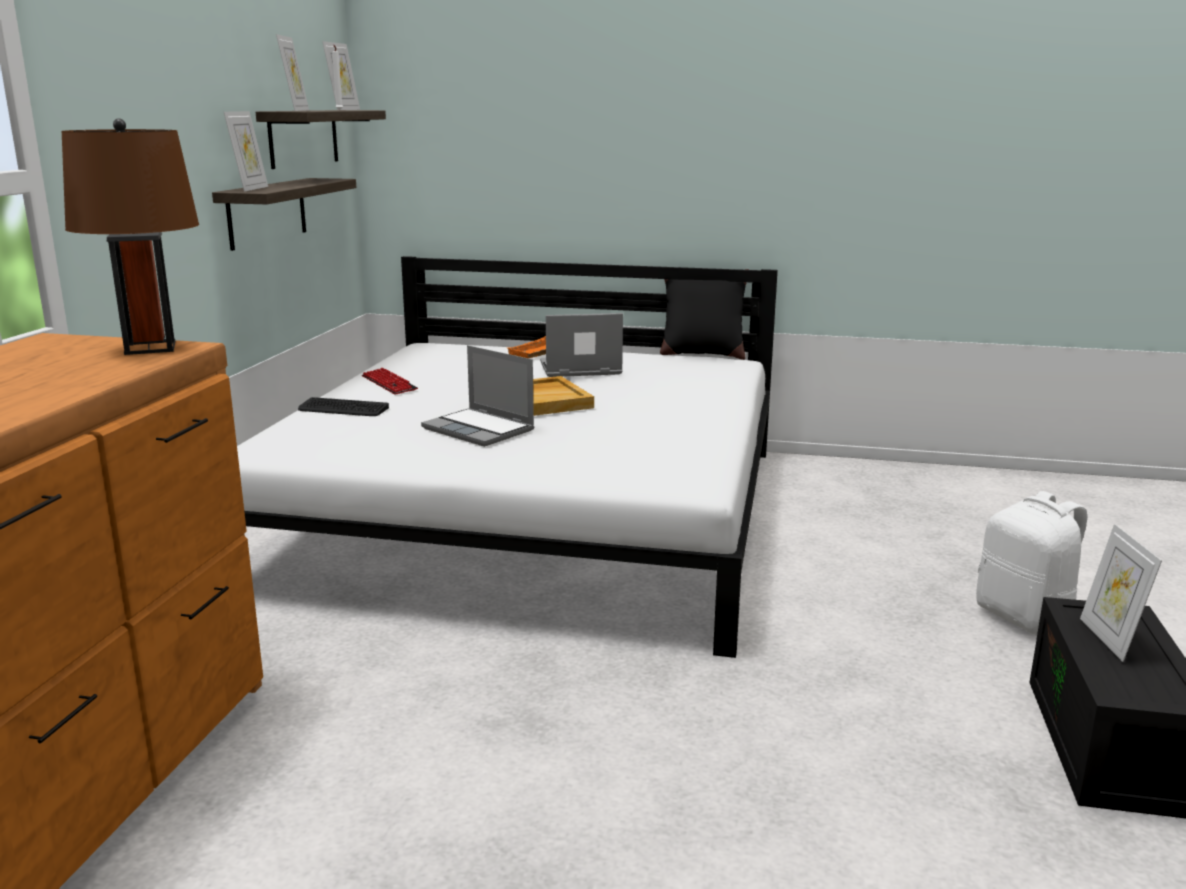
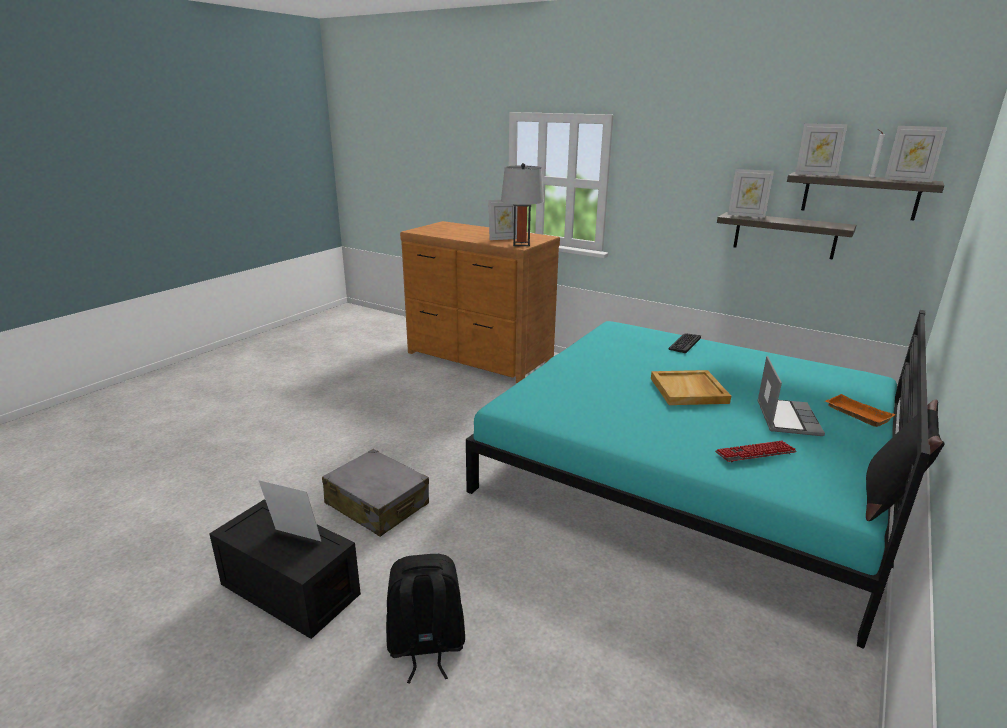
camera: 110 degrees right, 5 degrees up
(65, 365) = (503, 238): none -> picture frame
(150, 348) = (521, 244): brown table lamp -> grey table lamp
(389, 383) = (744, 357): keyboard -> keyboard (755, 453)
(480, 429) = (633, 370): laptop -> none
(534, 514) = (690, 468): white bed -> turquoise bed
(855, 734) = (377, 504): none -> grey suitcase
(1025, 618) = (425, 646): white backpack -> black backpack

